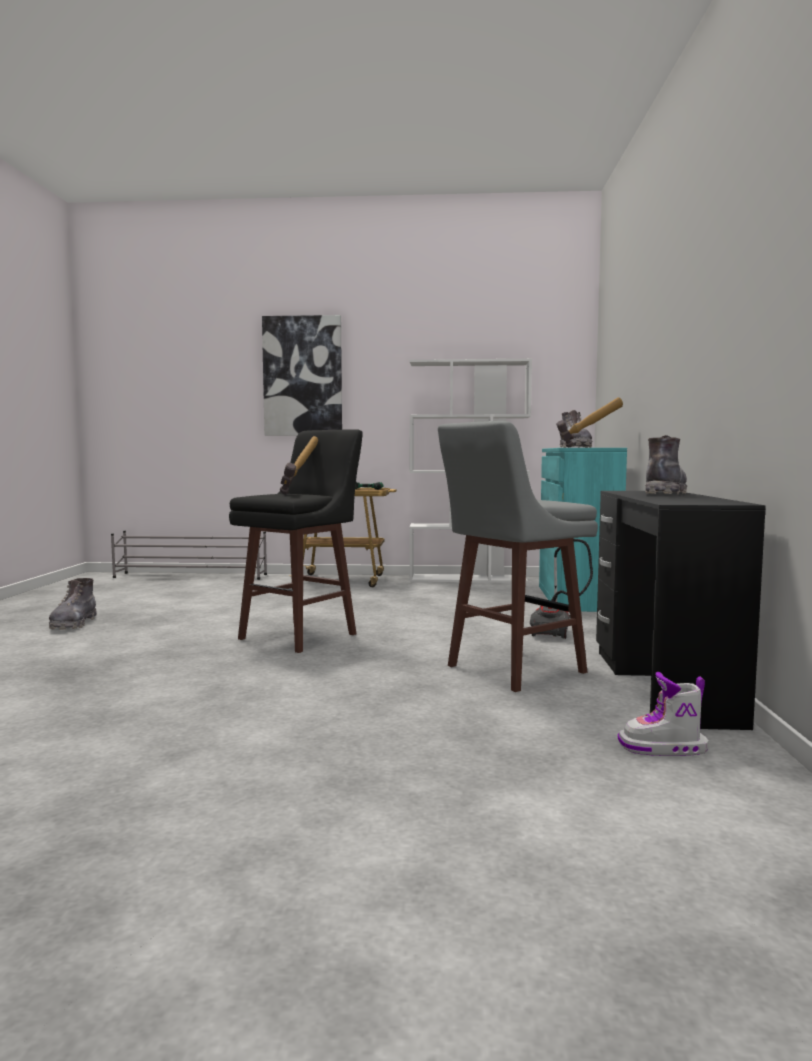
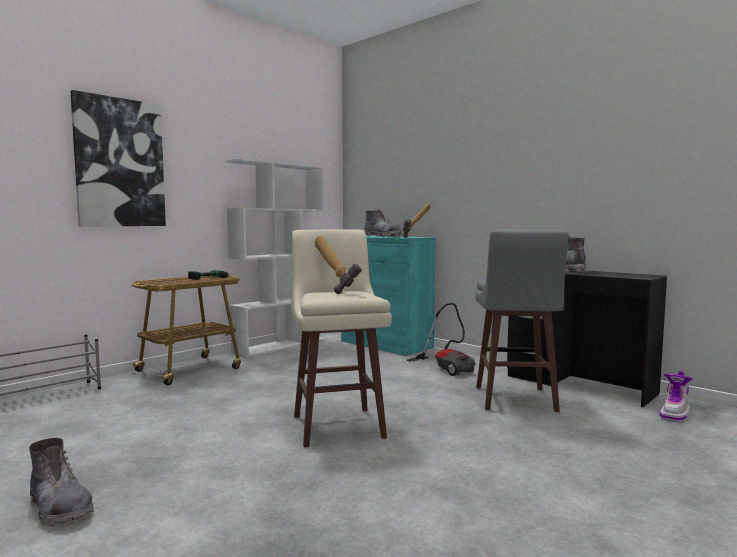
camera: 50 degrees left, 0 degrees up
(301, 636) = (338, 425): black stool -> beige stool

